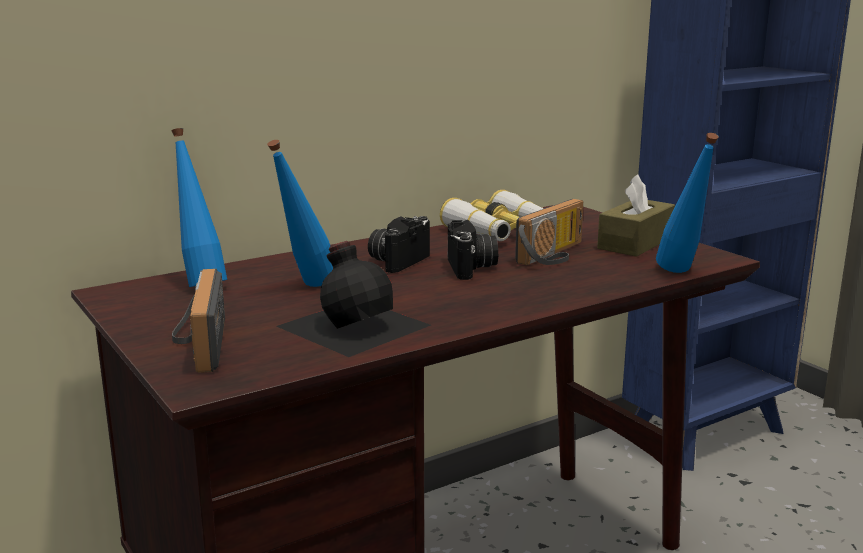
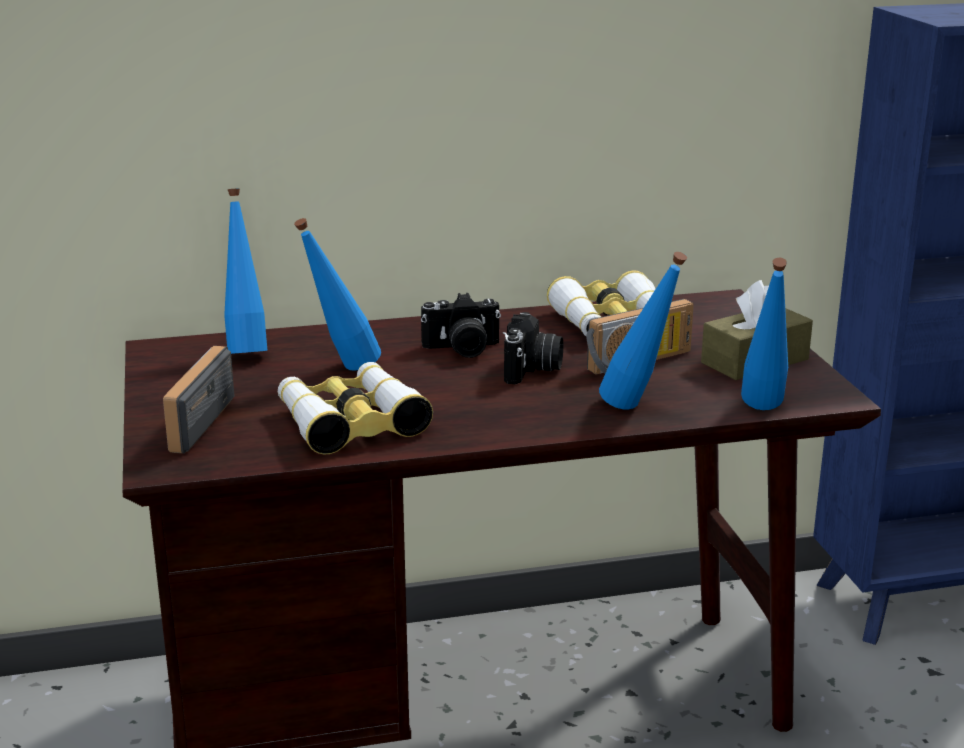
camera: 20 degrees right, 5 degrees up
(354, 324) = (350, 422): black bottle -> binoculars
(397, 261) = (462, 349): camera -> camera turned 150 degrees counterclockwise
(587, 284) = (638, 409): none -> blue bottle

